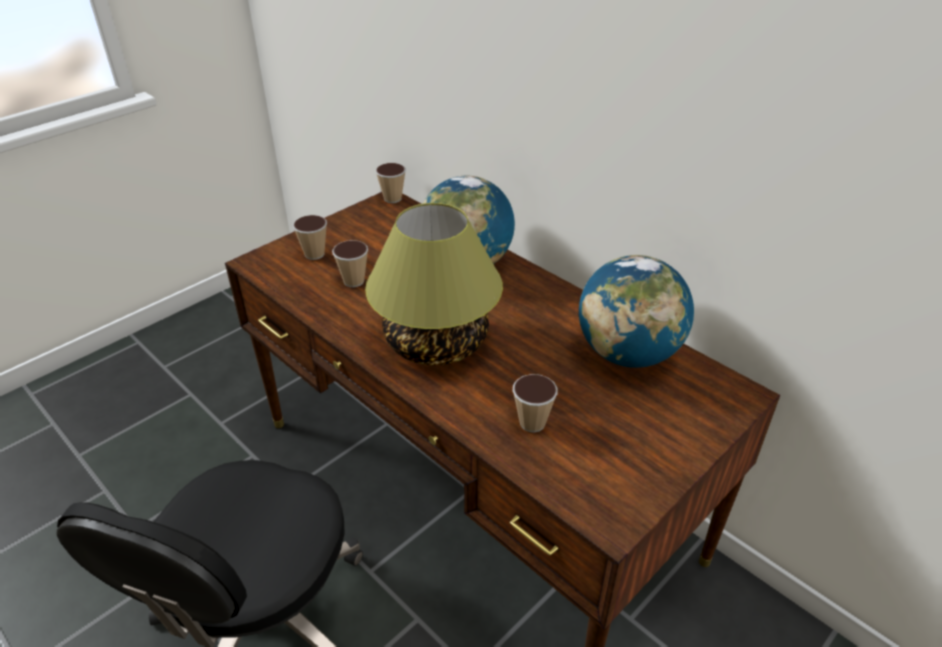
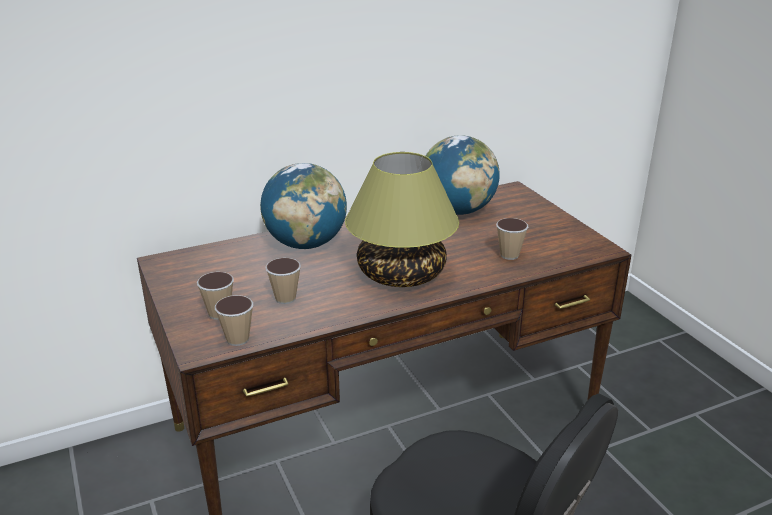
camera: 70 degrees left, 10 degrees down
(392, 198) = (161, 259): cup -> cup (237, 339)

